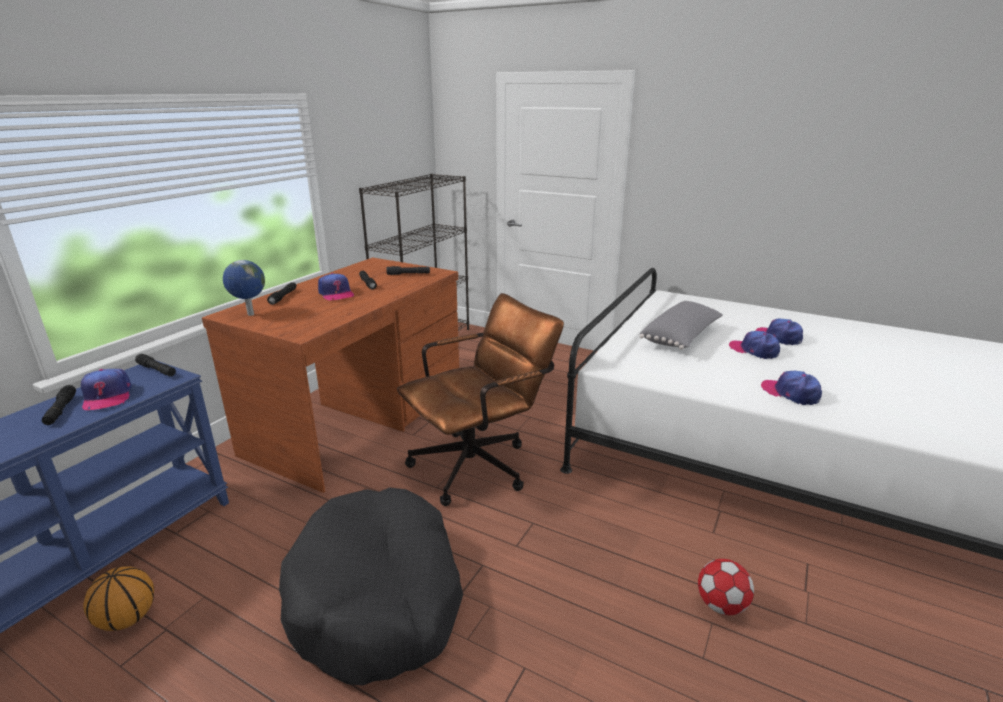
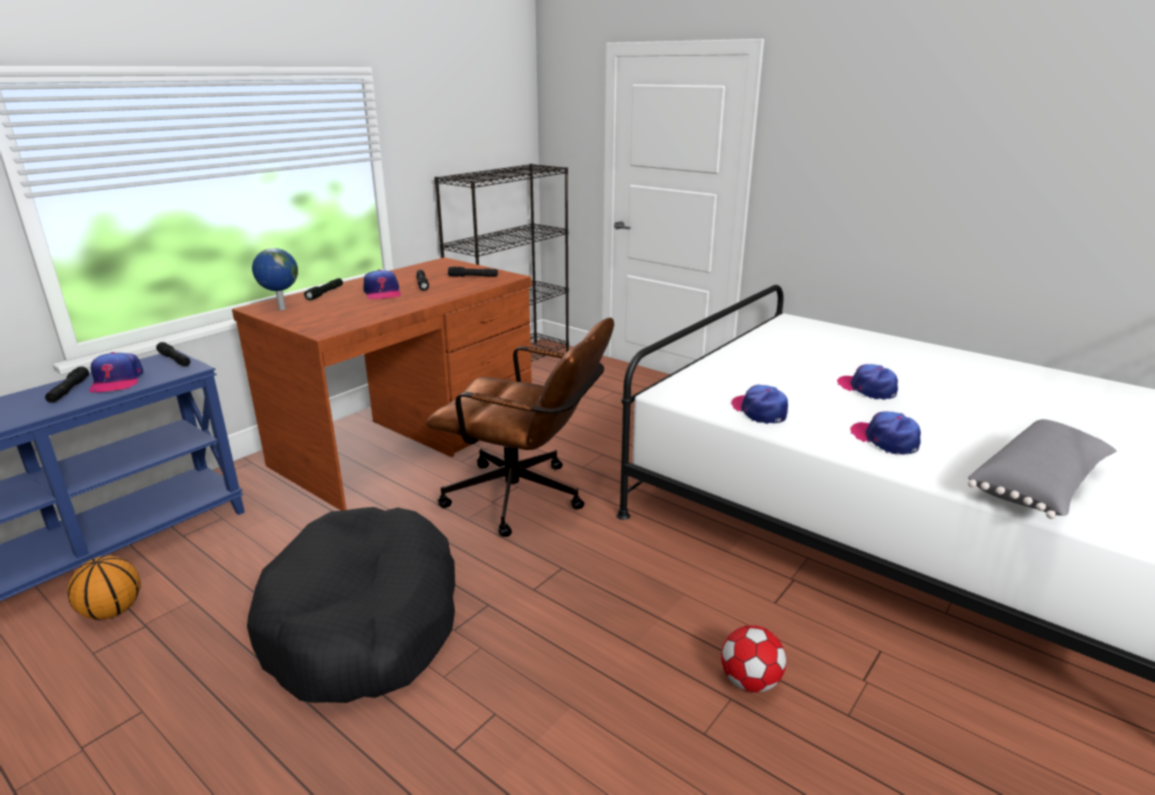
camera: 10 degrees right, 0 degrees up
(480, 464) = (526, 499): brown office chair -> brown office chair turned 45 degrees clockwise
(682, 337) = (782, 368): grey pillow -> grey pillow (1040, 486)
(779, 337) = (910, 376): cap -> cap (759, 411)

